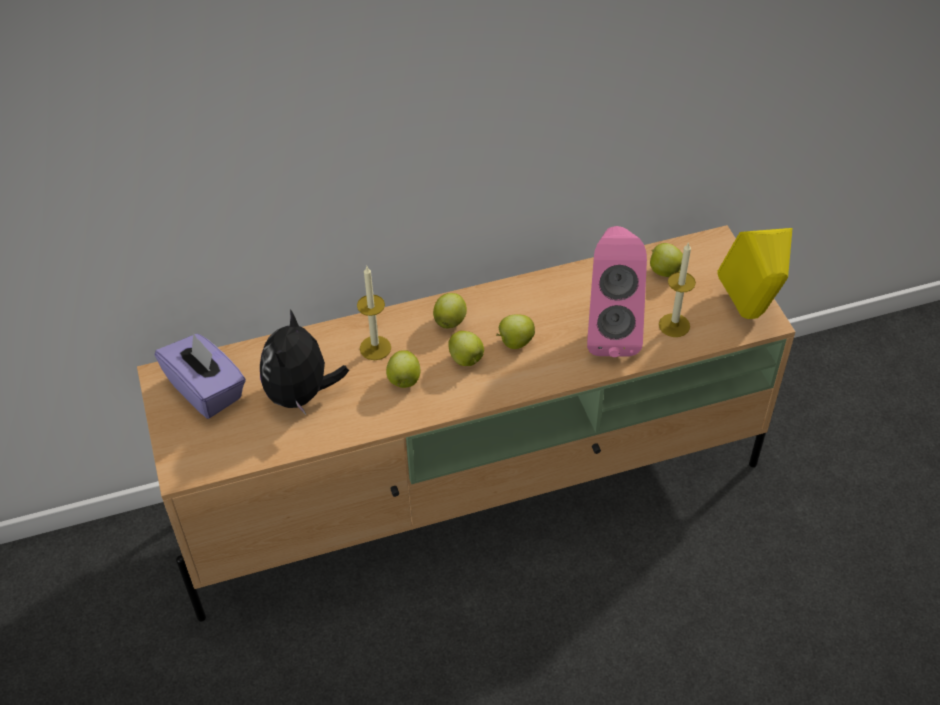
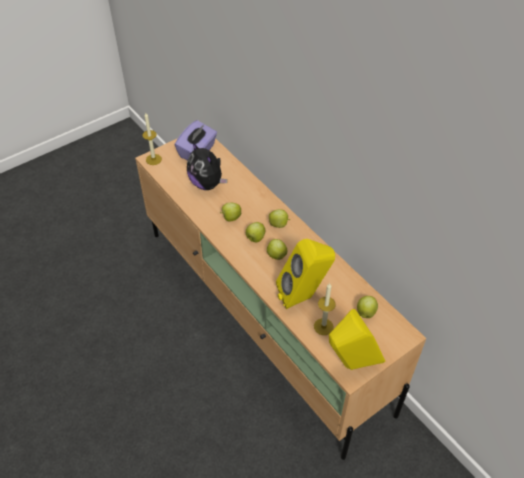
camera: 70 degrees right, 0 degrees up
(302, 394) = (207, 184): plush toy -> plush toy turned 120 degrees counterclockwise
(375, 348) = (247, 201): candle -> candle (153, 159)
(610, 331) = (304, 296): pink speaker -> yellow speaker

